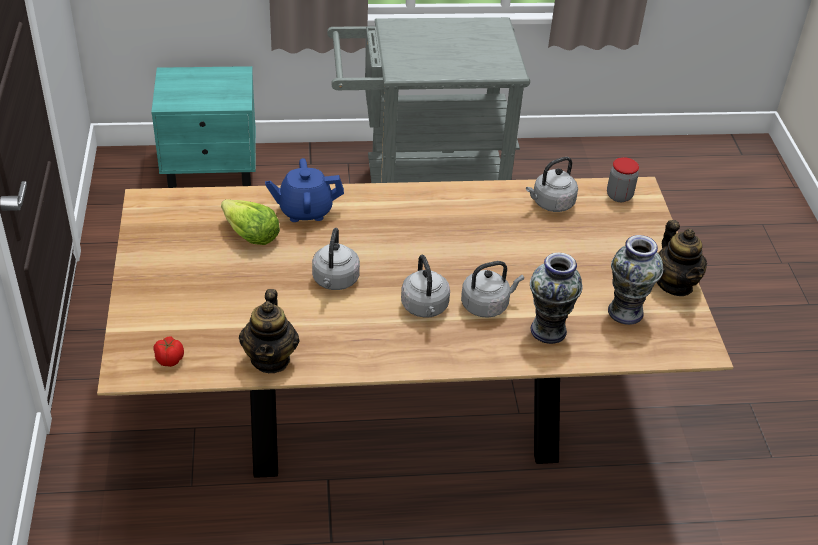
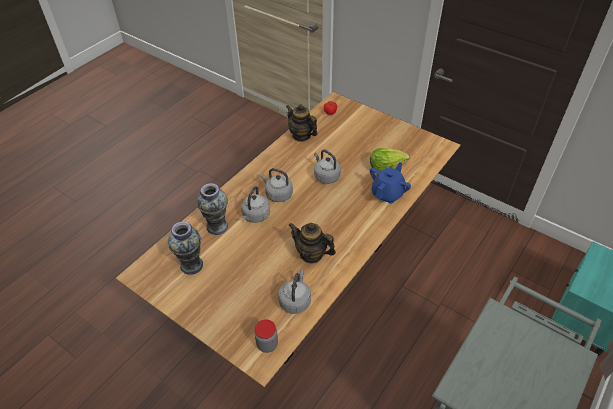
camera: 135 degrees right, 5 degrees up
(675, 284) = (180, 304): teapot -> teapot (311, 254)

